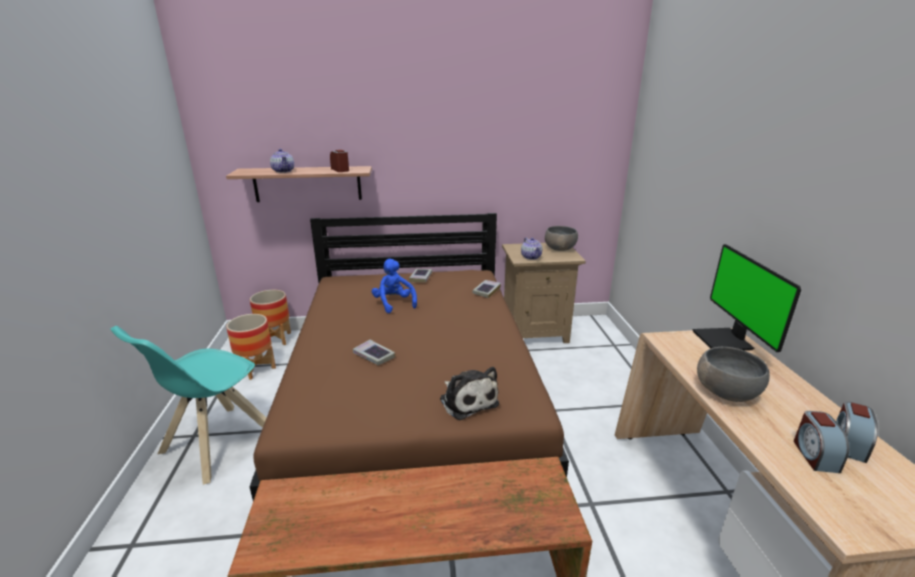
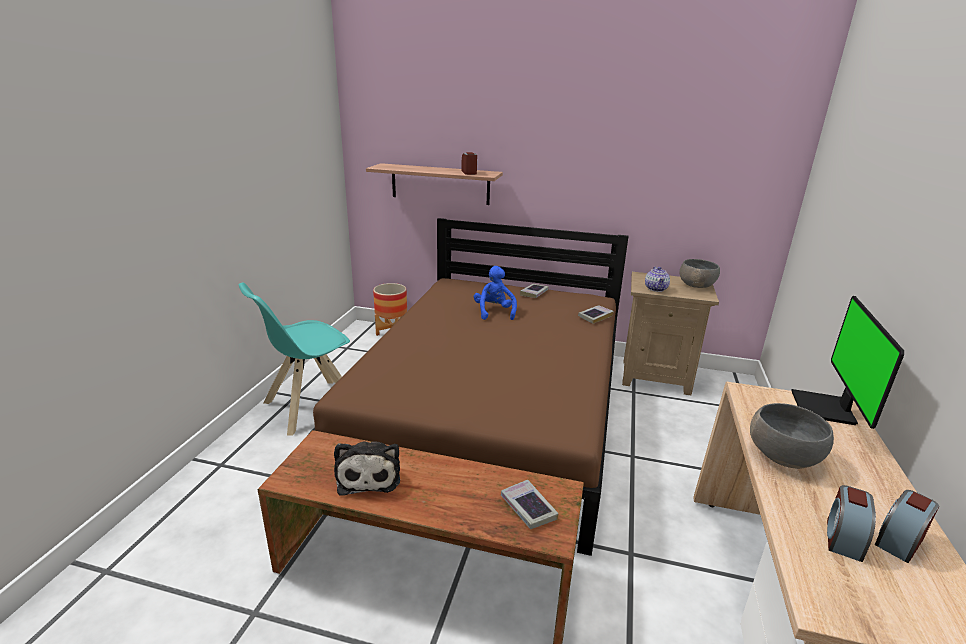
camera: 20 degrees right, 0 degrees up
(256, 368) = (365, 353): planter -> none
(283, 171) = (417, 169): teapot -> none
(374, 355) = (449, 353): book -> book (528, 508)
(467, 400) = (515, 409): plush toy -> plush toy (369, 475)

